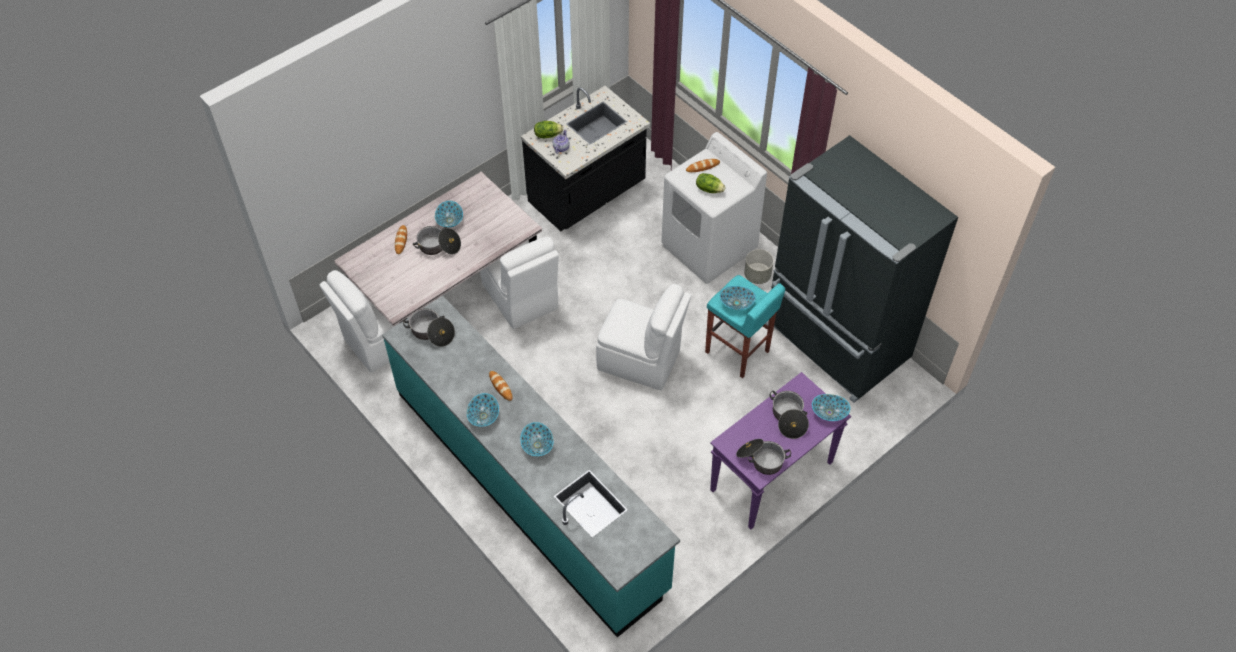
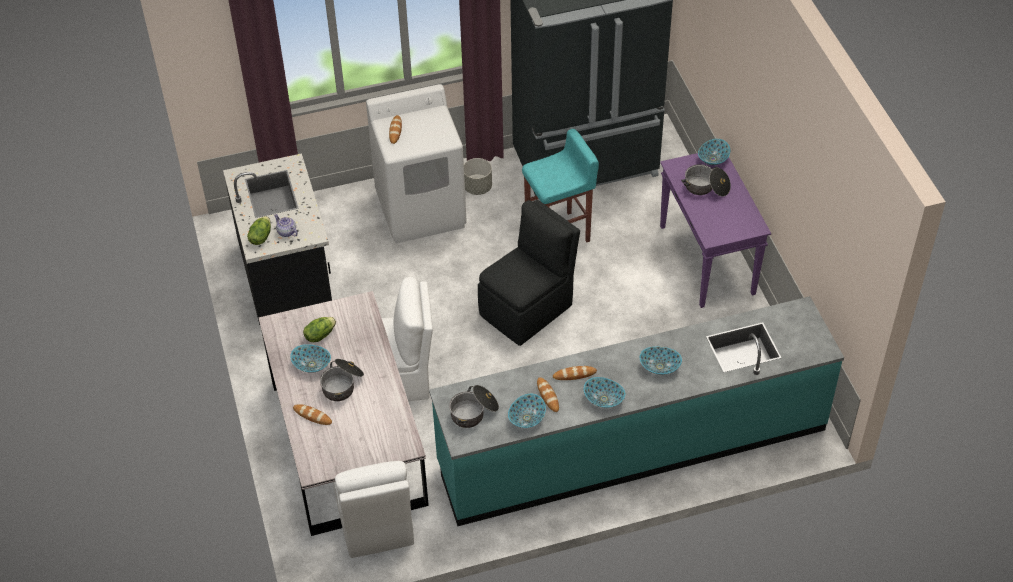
camera: 65 degrees left, 5 degrees down
(470, 376) = (548, 396): none -> bread
(641, 361) = (528, 309): white chair -> black chair
(709, 189) = (427, 136): lettuce -> lettuce (320, 335)
(736, 303) = (557, 177): bowl -> bowl (527, 418)
(761, 459) = (740, 221): cooking pot -> none

